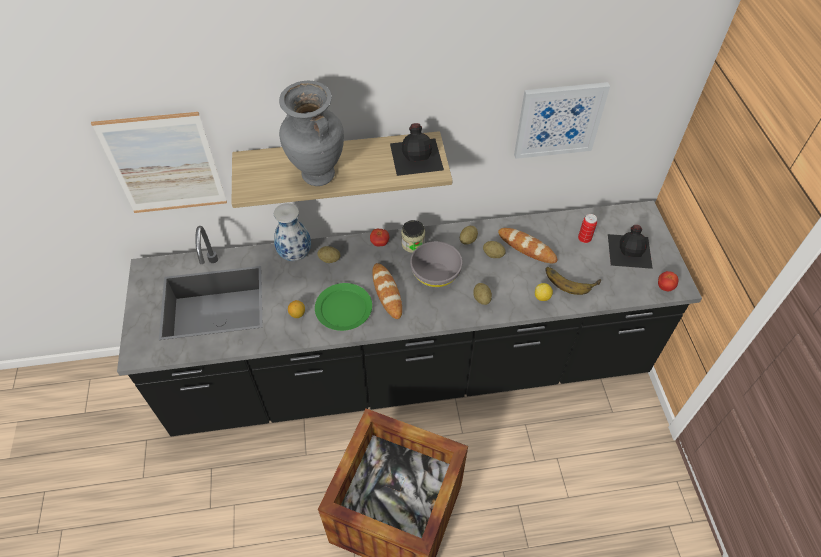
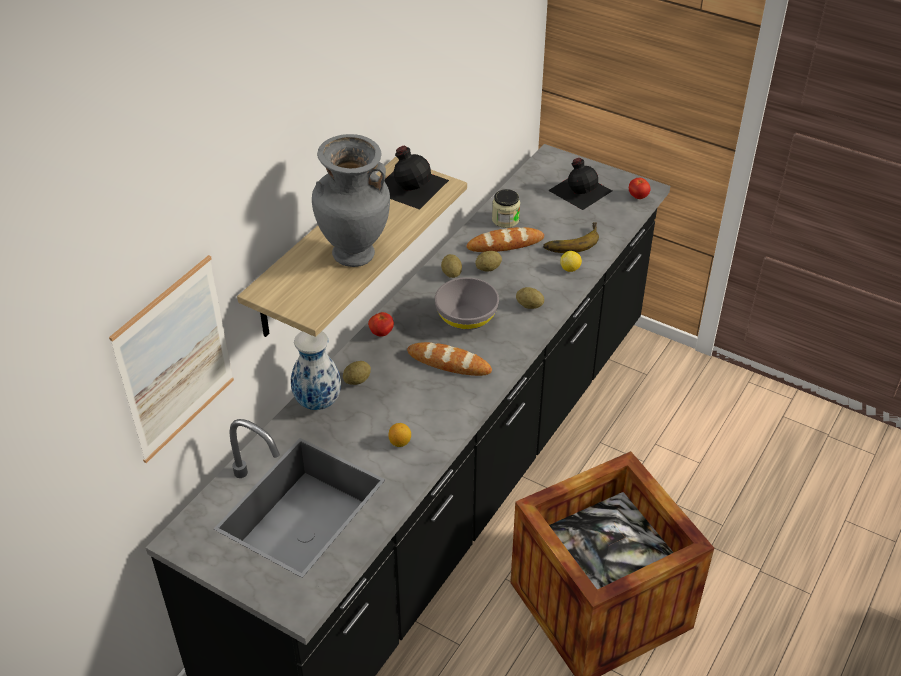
camera: 50 degrees left, 10 degrees down
(344, 308) = (433, 404): green plate -> none
(413, 244) = (411, 311): jar -> jar (505, 220)
(559, 119) = (471, 90): picture -> none
(584, 239) = (537, 206): can -> none

